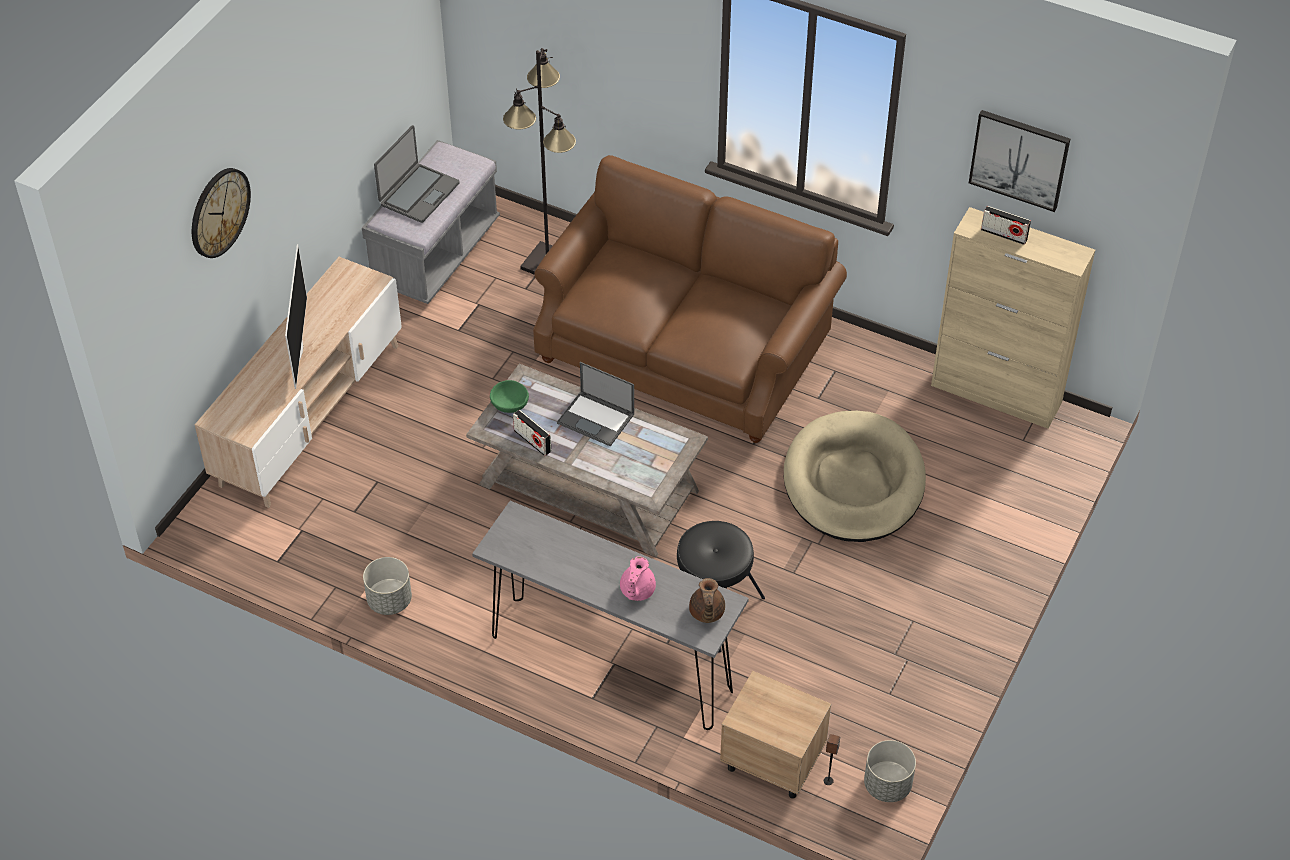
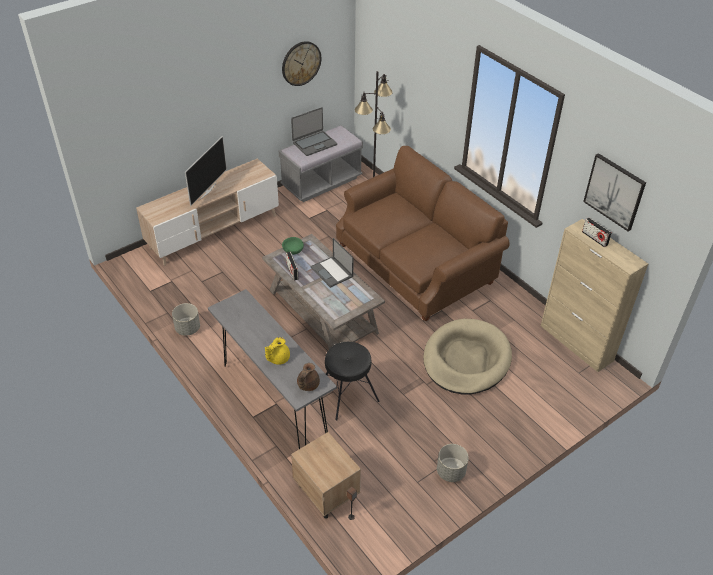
camera: 25 degrees right, 5 degrees down
(219, 212) = (169, 95): wall clock -> wall clock (301, 63)
(636, 591) = (277, 358): pink teapot -> yellow teapot
(887, 785) = (384, 535): grey planter -> grey planter (451, 472)

